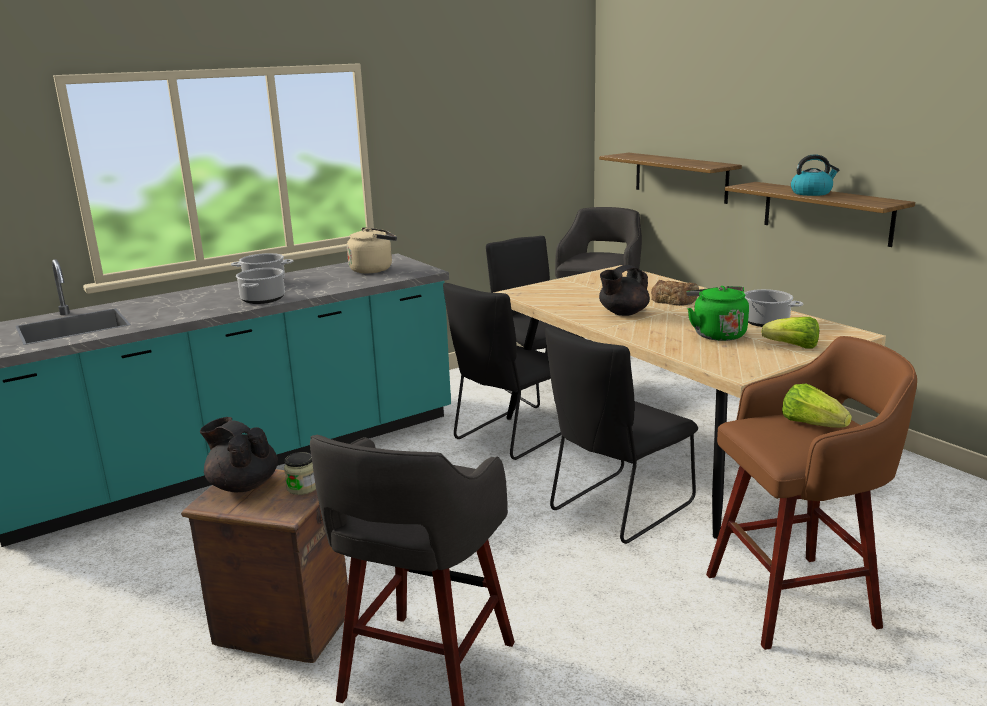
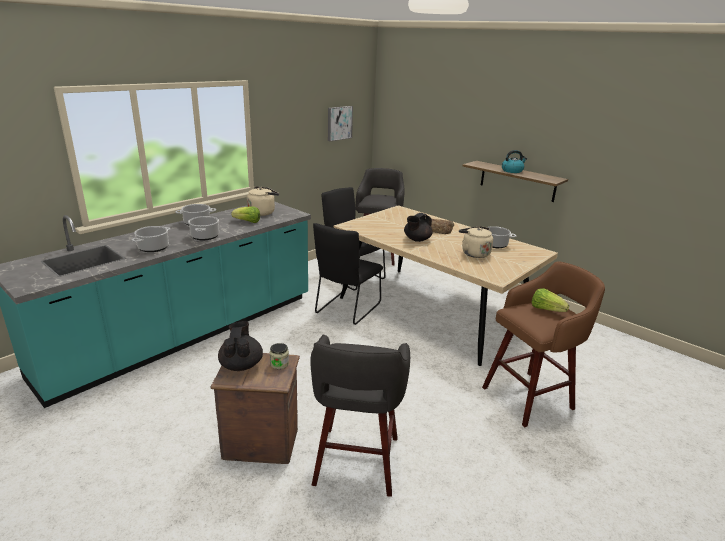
camera: 15 degrees left, 5 degrees up
(179, 312) = (153, 248): none -> cooking pot
(243, 485) = (241, 365): black teapot -> black teapot turned 60 degrees clockwise
(527, 132) = (339, 123): none -> picture
(617, 509) = (423, 352): black chair -> none
(680, 177) = (429, 154): shelf -> none
(716, 334) = (474, 253): green kettle -> beige kettle
(792, 346) = (516, 261): lettuce -> lettuce (247, 222)

